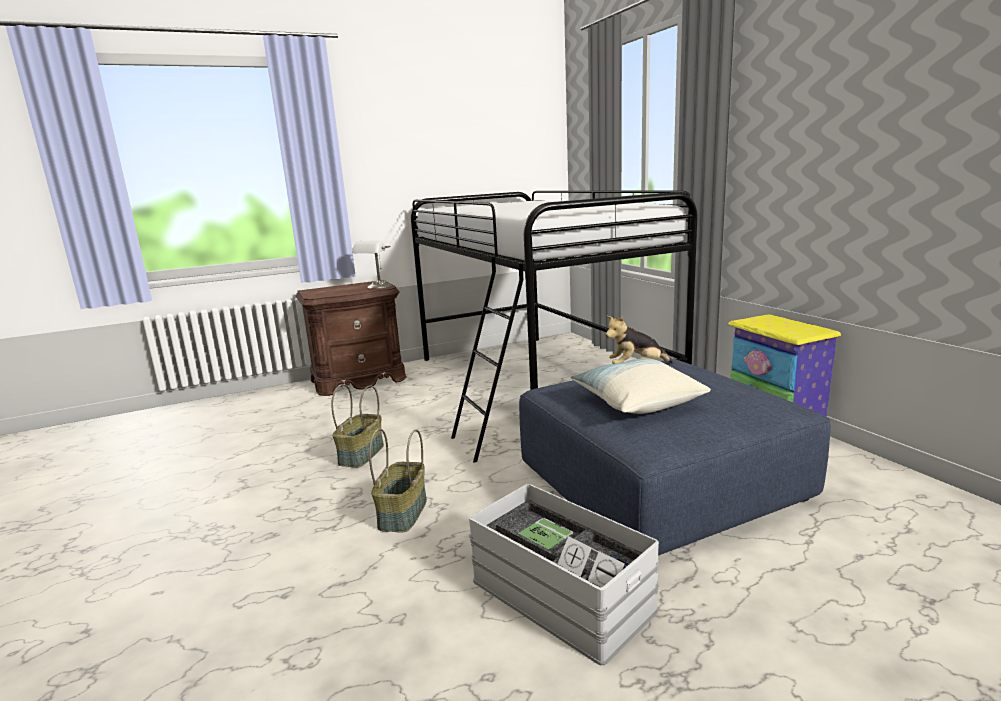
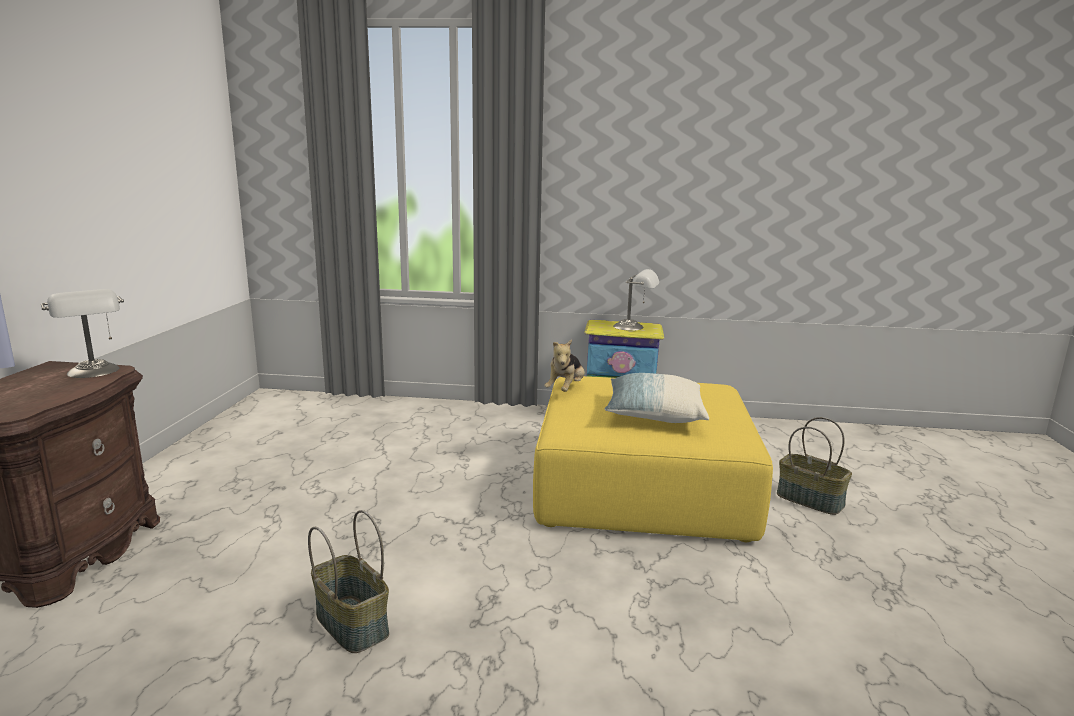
camera: 60 degrees left, 0 degrees up
(403, 514) = (554, 635): basket -> basket (811, 500)
(535, 383) = (358, 454): black bed -> none
(562, 594) = (771, 592): grey storage box -> none
(659, 479) = (641, 485): blue ottoman -> yellow ottoman
(790, 328) = (635, 327): none -> white table lamp

